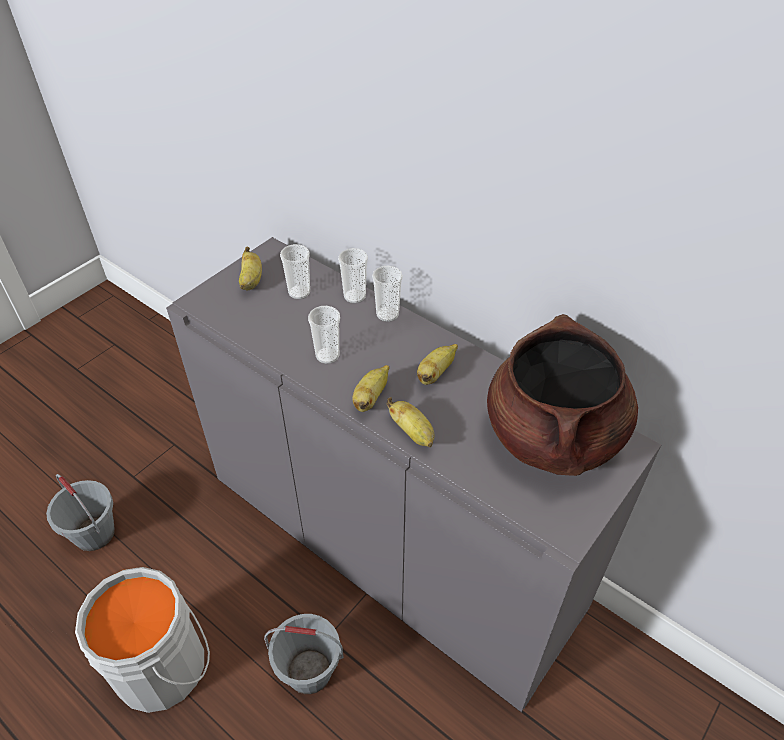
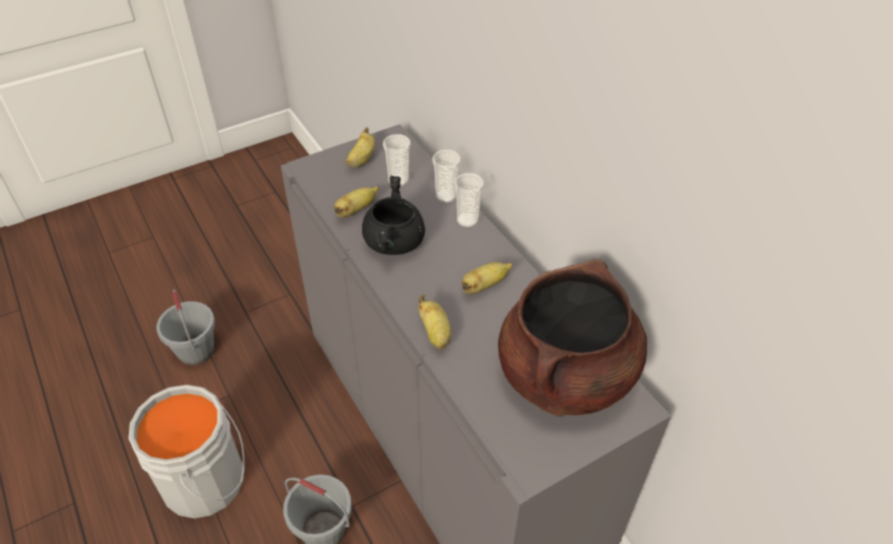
camera: 20 degrees right, 0 degrees up
(327, 356) = (395, 243): cup -> black cooking pot
(370, 398) = (414, 291): banana -> banana (356, 210)

